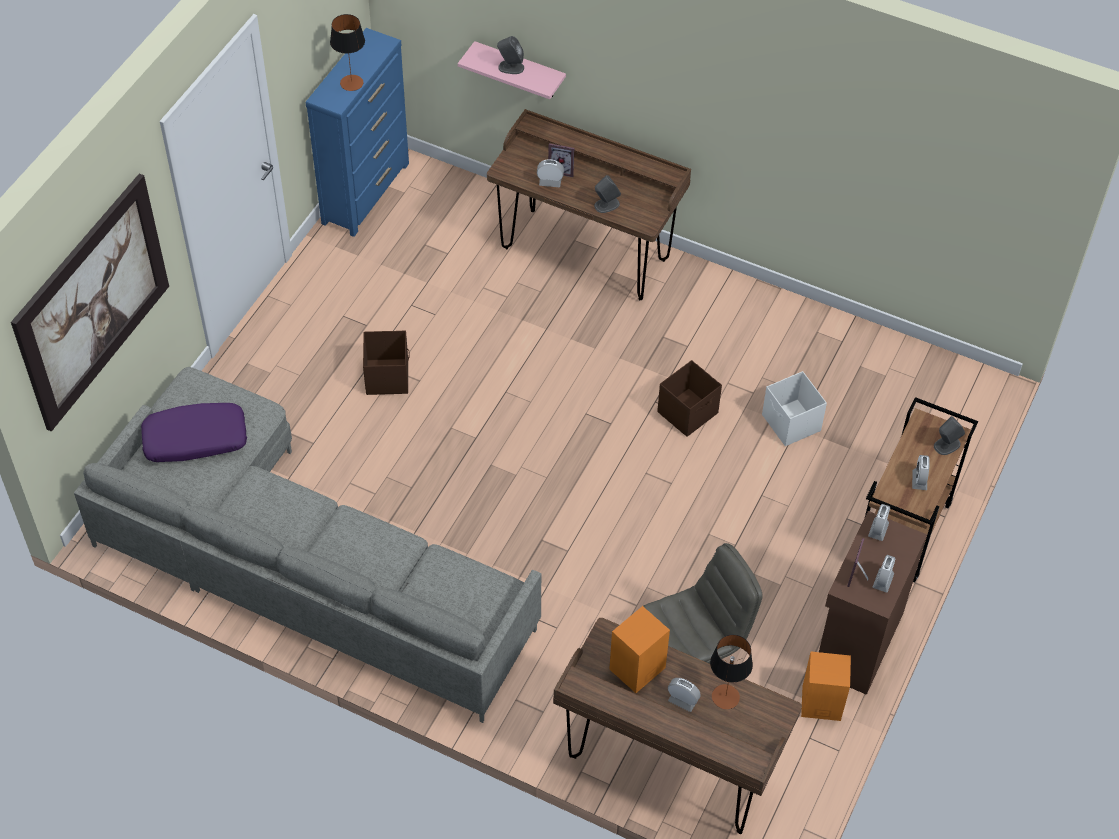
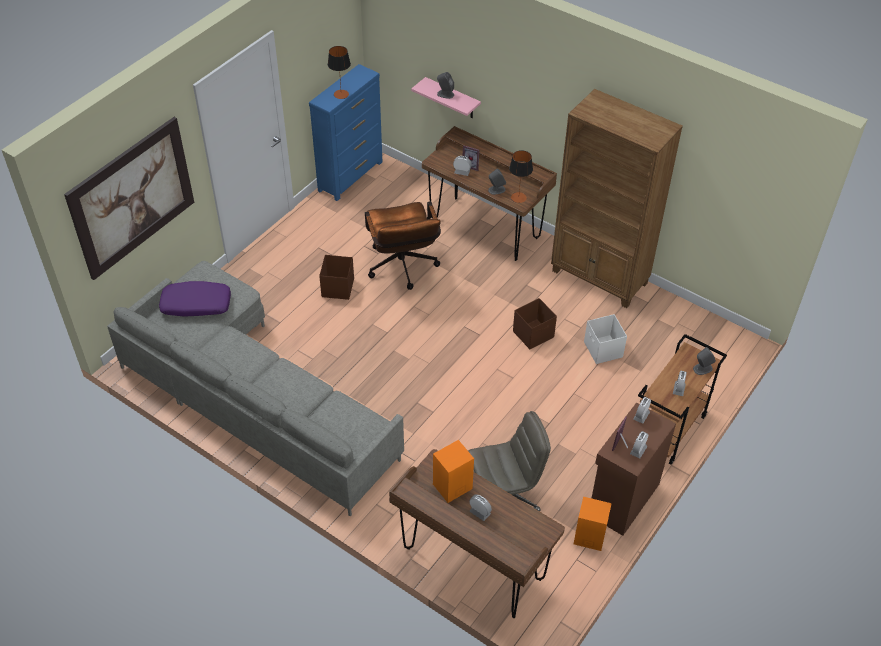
camera: 10 degrees right, 5 degrees down
(477, 335) = (403, 269): none -> brown office chair
(725, 696) = (511, 514): table lamp -> table lamp (518, 197)
(766, 312) = (599, 278): none -> brown bookcase

